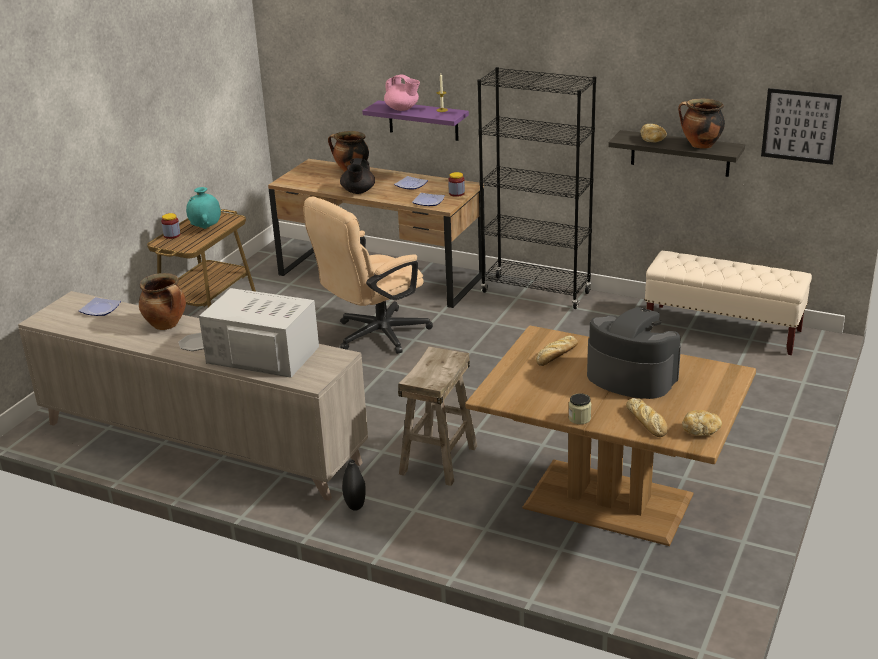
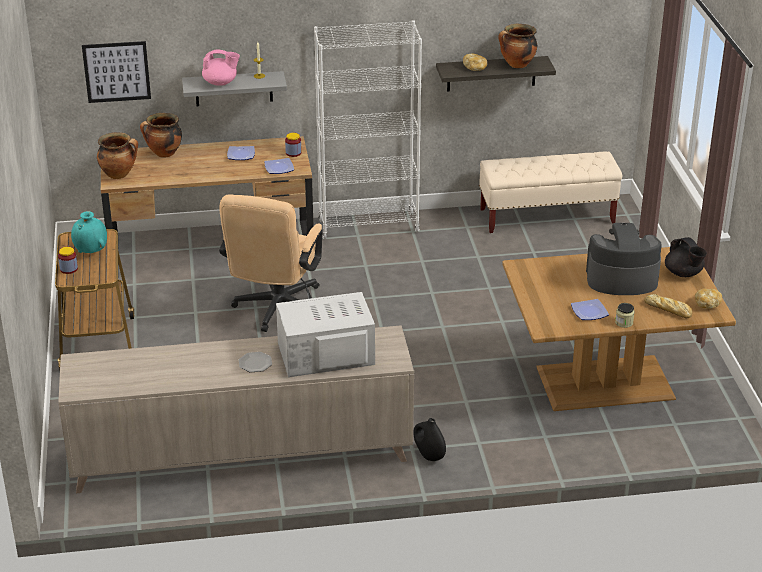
camera: 35 degrees left, 5 degrees up
(101, 309) = (119, 362): plate -> plate (589, 311)
(167, 325) = (204, 356): cooking pot -> cooking pot (119, 174)
(358, 191) = (200, 174): black teapot -> black teapot (683, 273)
(423, 120) = (233, 88): purple shelf -> grey shelf
(438, 459) = (451, 397): beige stool -> none
(536, 292) = (368, 226): black bookcase -> white bookcase
(556, 355) = (552, 279): bread -> none
(800, 126) = (593, 33): picture -> picture (116, 71)

